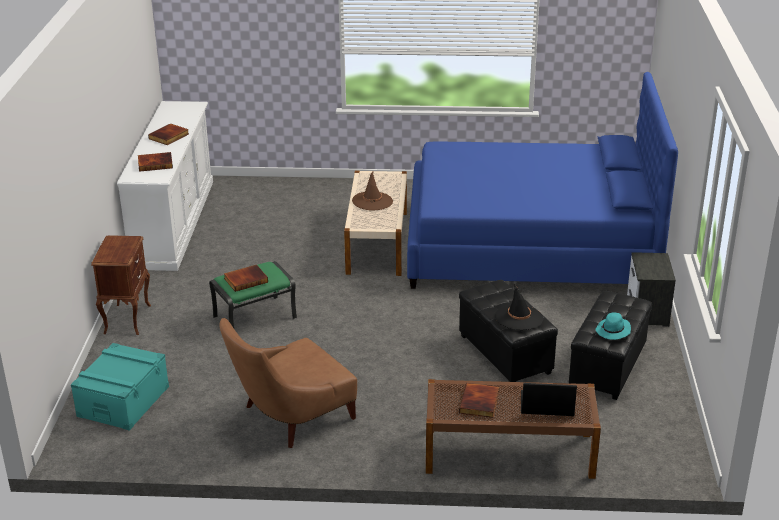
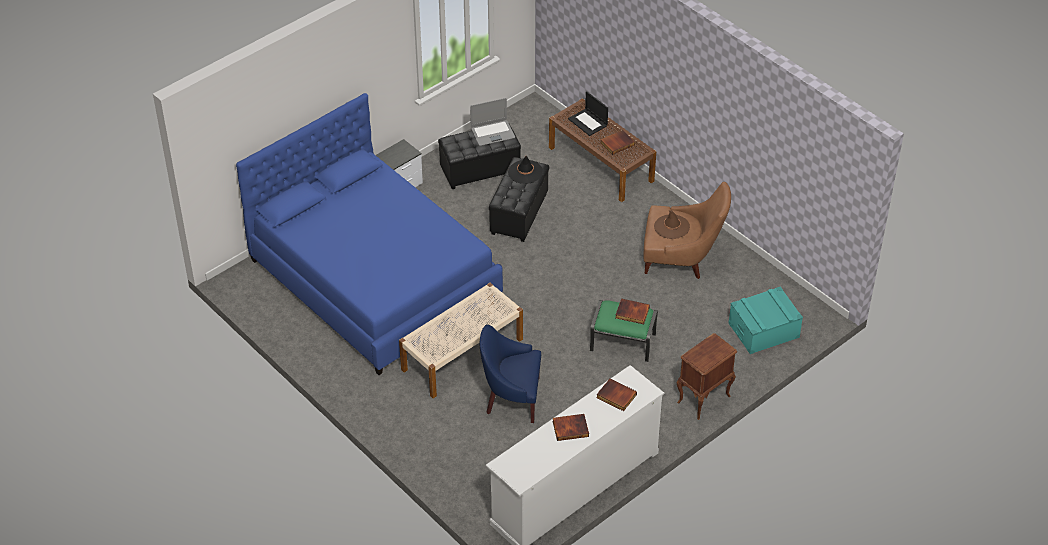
camera: 135 degrees left, 15 degrees up
(297, 240) = (511, 398): none -> blue armchair
(372, 201) = (467, 324): brown hat -> brown hat (671, 227)
(613, 331) = (492, 133): turquoise hat -> laptop

